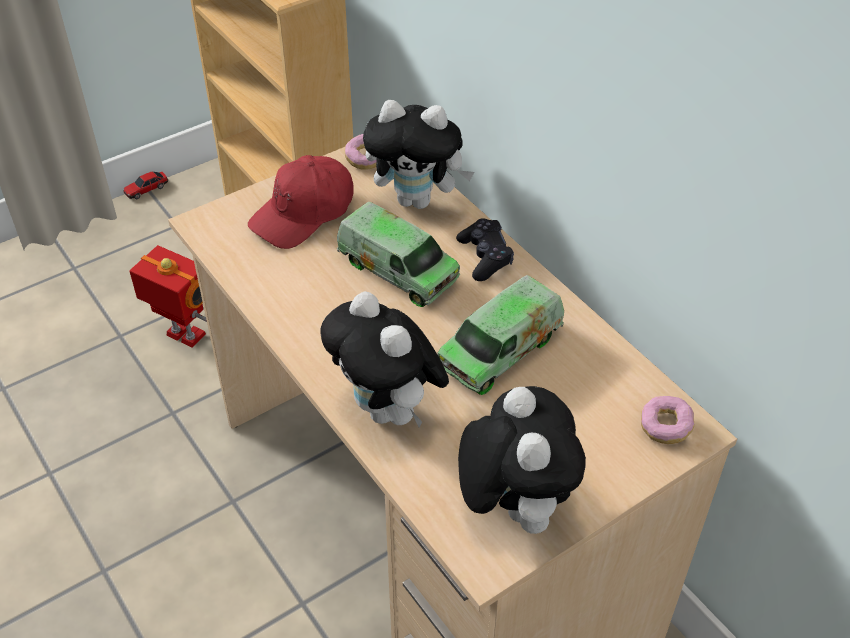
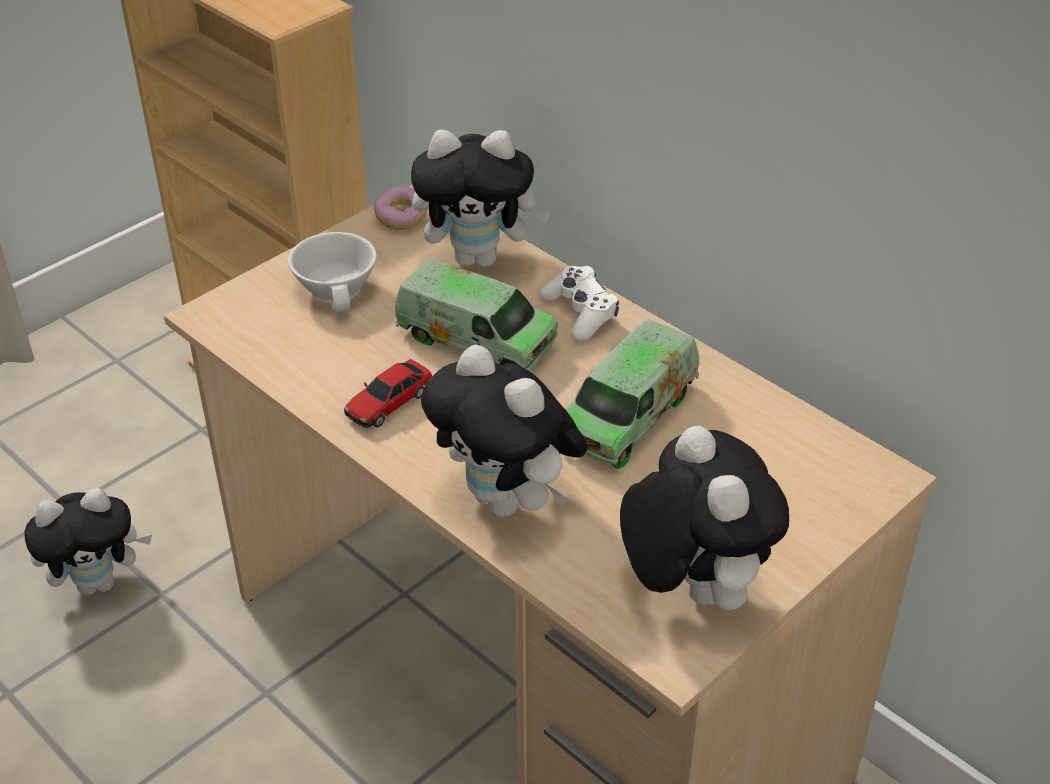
camera: 10 degrees left, 5 degrees down
(130, 397) = (99, 582): none -> plush toy
(146, 189) = (66, 320): toy car -> toy car (389, 402)
(184, 336) = (157, 497): toy robot -> none
(304, 213) = (339, 289): red cap -> white cup
(485, 257) = (580, 312): black game controller -> white game controller
(665, 427) = (849, 476): donut -> none

